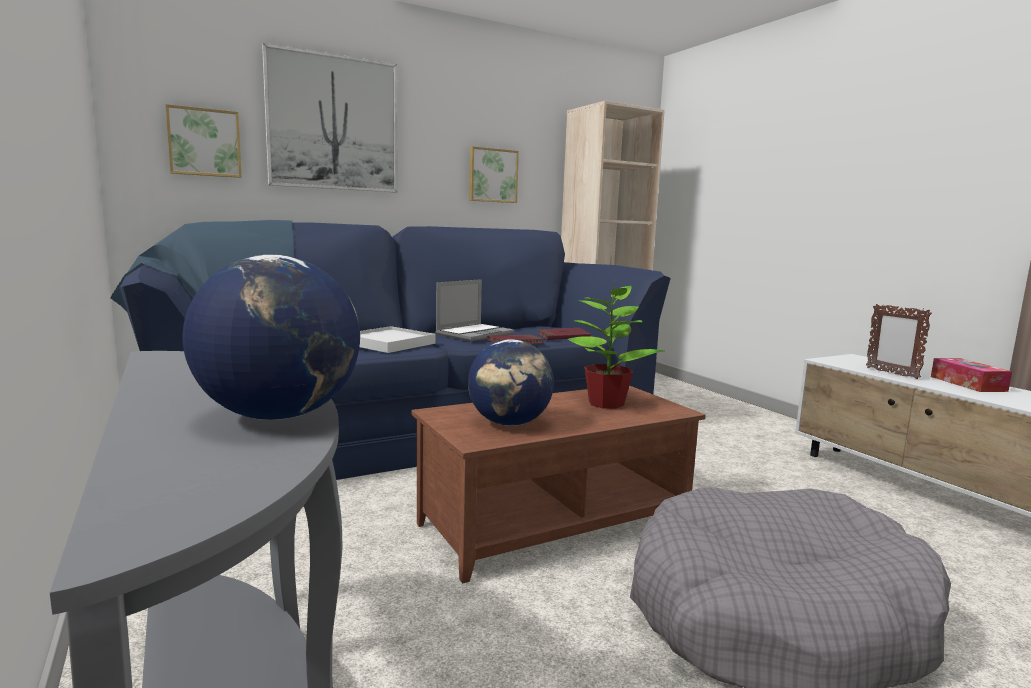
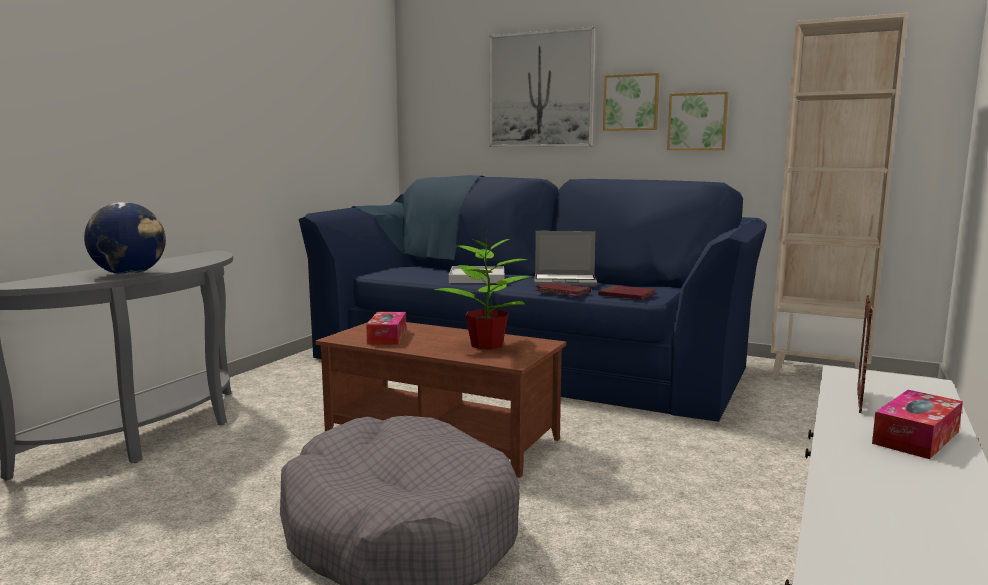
camera: 55 degrees right, 0 degrees up
(204, 142) = (453, 118): picture -> picture (631, 102)
(510, 423) = (387, 337): globe -> tissue box

